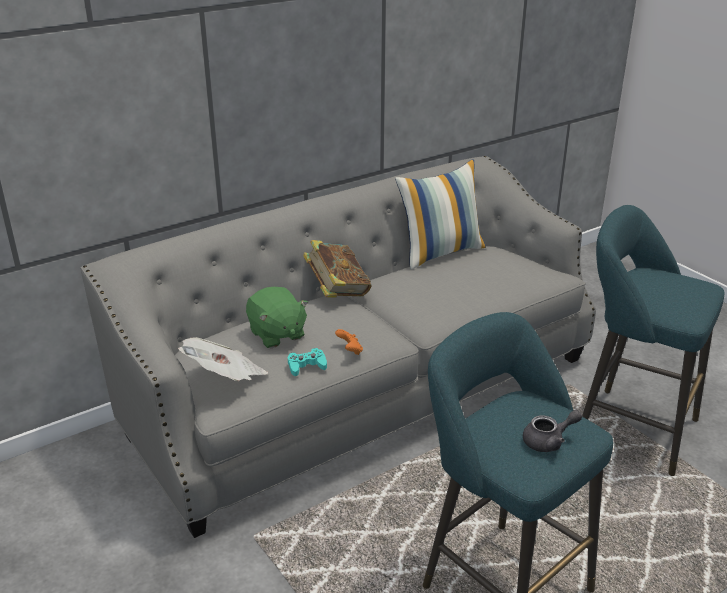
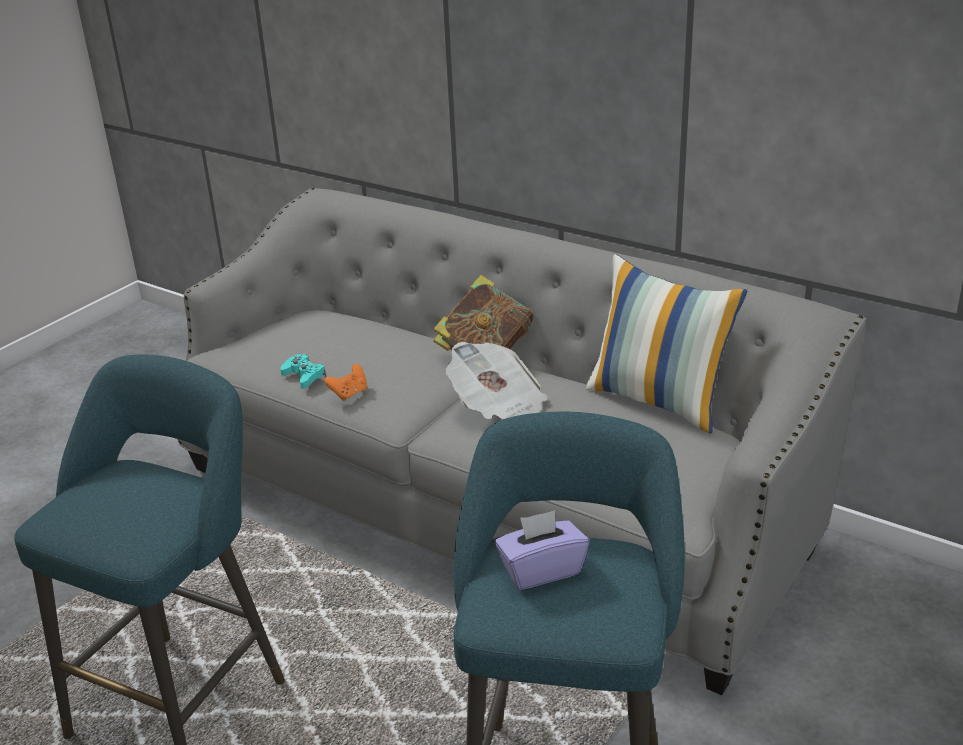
camera: 70 degrees right, 0 degrees up
(226, 377) = (261, 340): newspaper -> newspaper (498, 408)
(276, 334) = (357, 343): green plush toy -> none
(548, 441) = (105, 520): grey teapot -> none
(656, 294) = (541, 570): none -> purple tissue box

